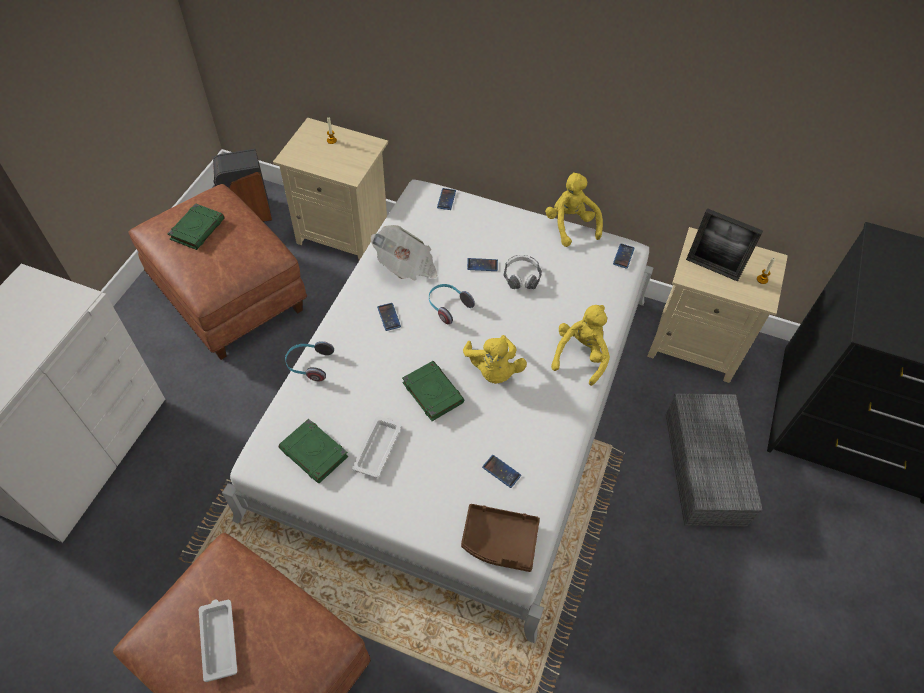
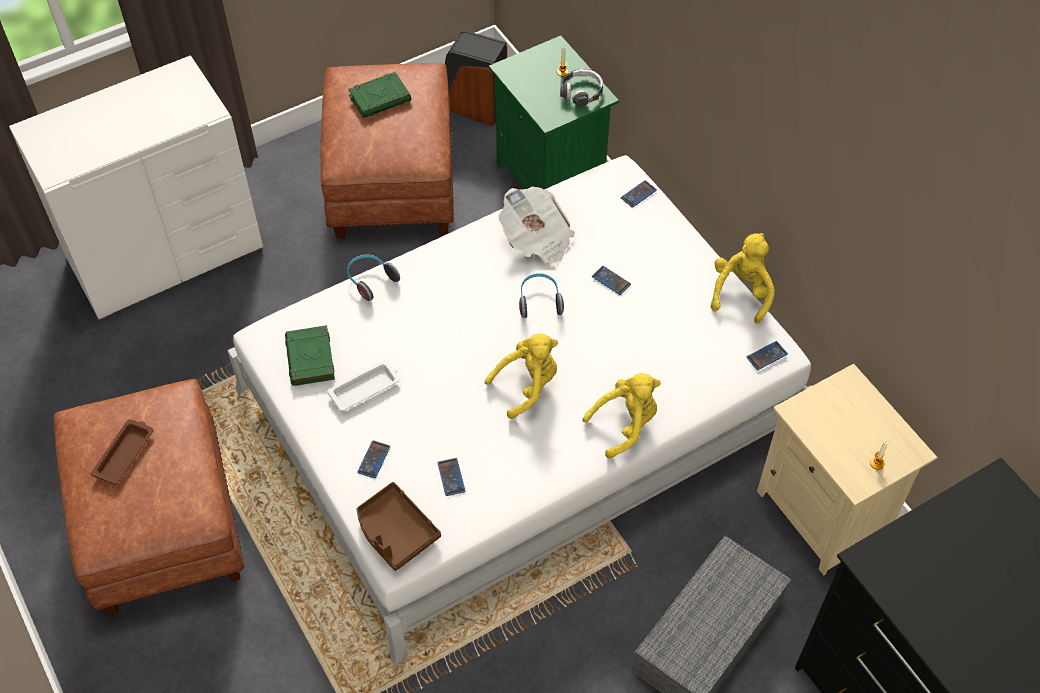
camera: 40 degrees right, 0 degrees up
(219, 639) = (125, 453): white tray -> brown tray
(344, 233) = (552, 178): beige nightstand -> green nightstand
(389, 317) = (476, 278): phone -> phone (374, 459)
(432, 392) = (452, 370): green book -> none
(493, 370) = (527, 386): yellow plush toy -> yellow plush toy turned 150 degrees counterclockwise
(521, 276) = (638, 314): headphones -> headphones (581, 92)
(712, 268) = (832, 419): picture frame -> none

